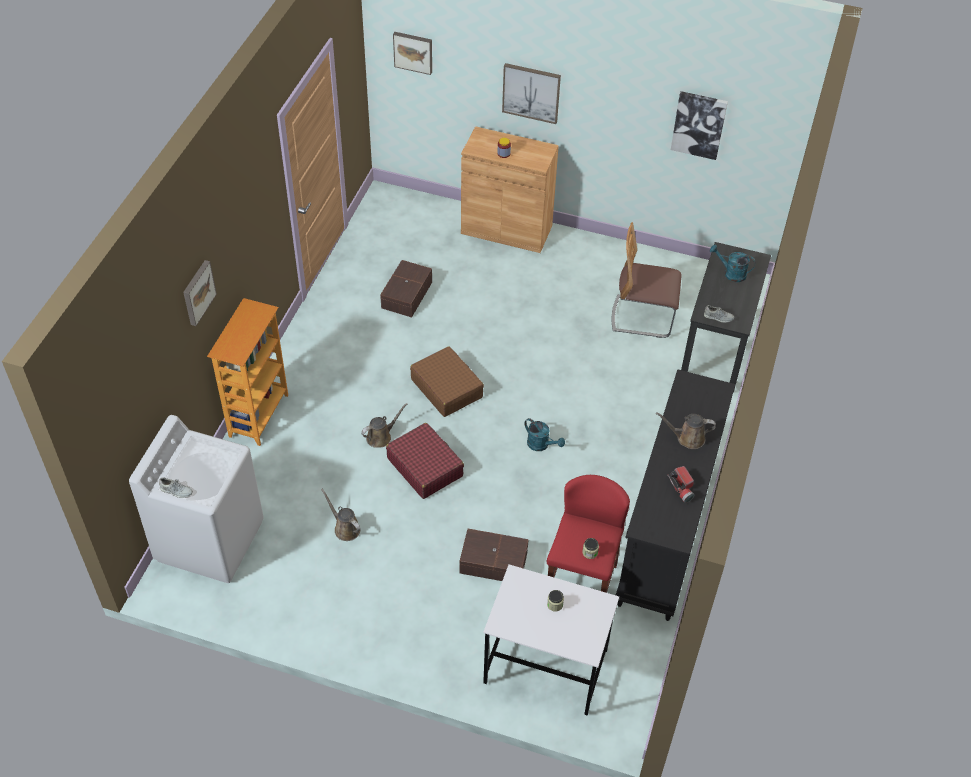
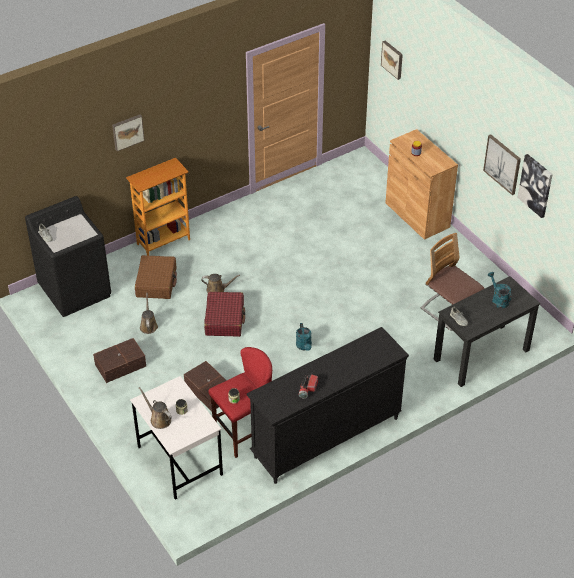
camera: 40 degrees right, 5 degrees down
(210, 540) = (75, 290): white washing machine -> black washing machine
(405, 295) = (313, 221): brown storage box -> brown storage box (119, 365)
(446, 388) = (282, 285): brown suitcase -> brown suitcase (156, 282)
(531, 92) = (449, 117): picture -> picture (502, 164)
(687, 438) = (343, 366): brown watering can -> brown watering can (159, 419)

